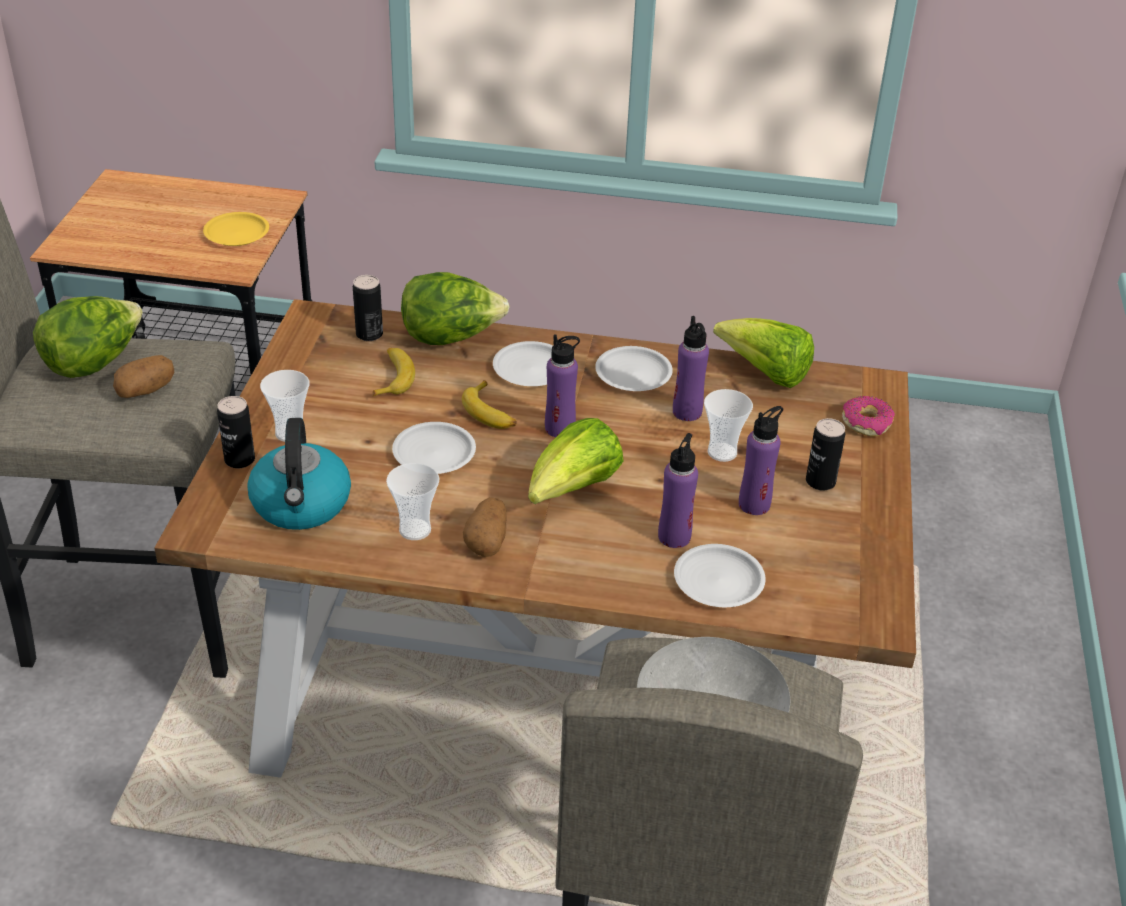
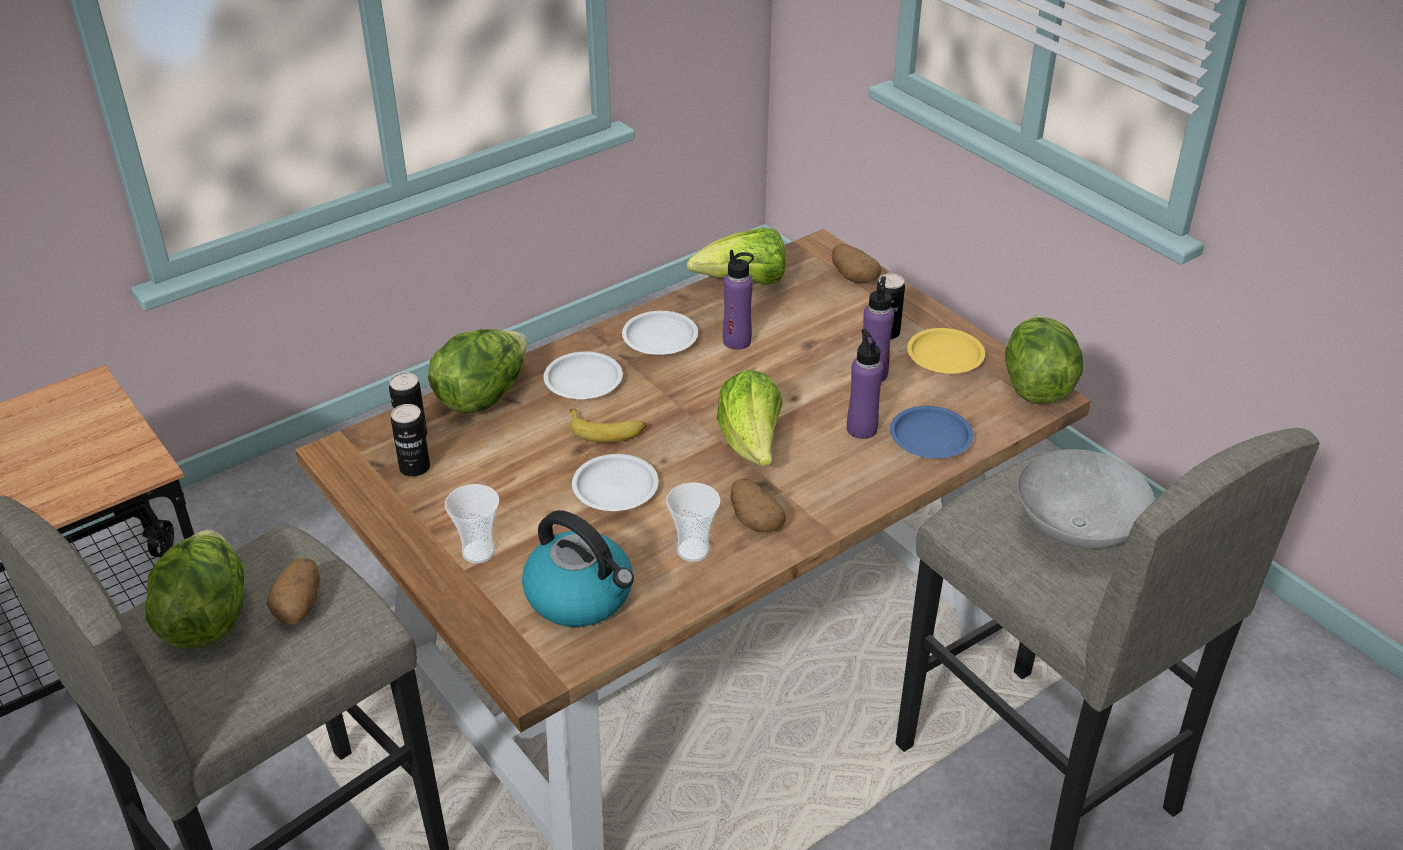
camera: 45 degrees left, 0 degrees up
(237, 234) = (96, 439): yellow plate -> yellow plate (945, 356)
(239, 460) = (473, 601): can -> can (414, 468)
(392, 377) = (488, 455): banana -> none
(560, 428) = (673, 409): purple bottle -> none
(717, 581) = (930, 438): white plate -> blue plate
(722, 452) = (801, 353): cup -> none
(866, 423) = (853, 277): donut -> potato
(884, 607) = (1036, 385): none -> lettuce

